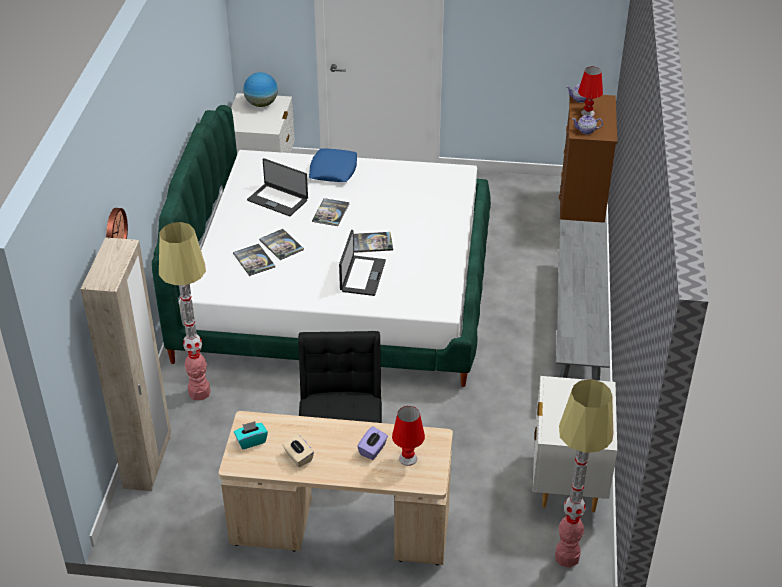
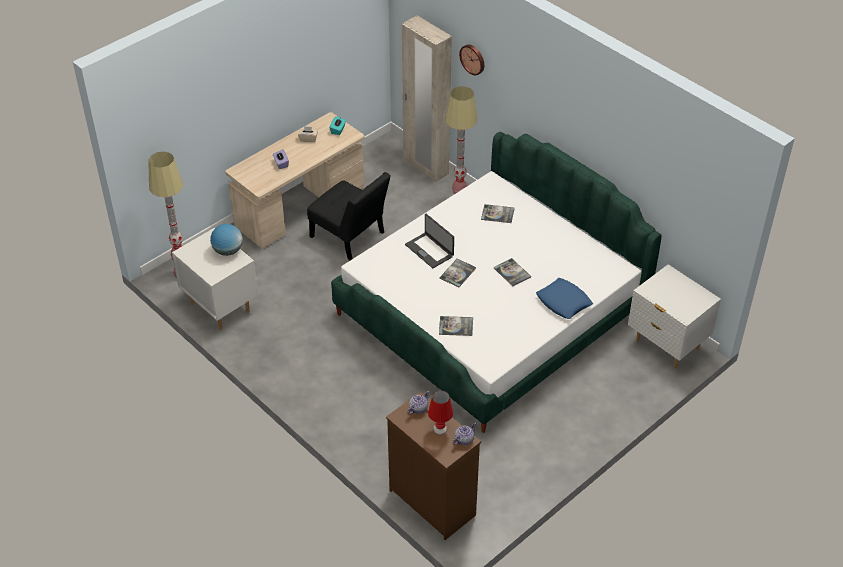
camera: 130 degrees right, 5 degrees up
(261, 104) = (689, 303): globe -> globe (228, 251)
(278, 200) = (554, 256): laptop -> none
(281, 245) = (501, 233): book -> book (456, 326)
(408, 458) = (260, 171): red table lamp -> none
(577, 329) = (320, 402): grey bench -> none

